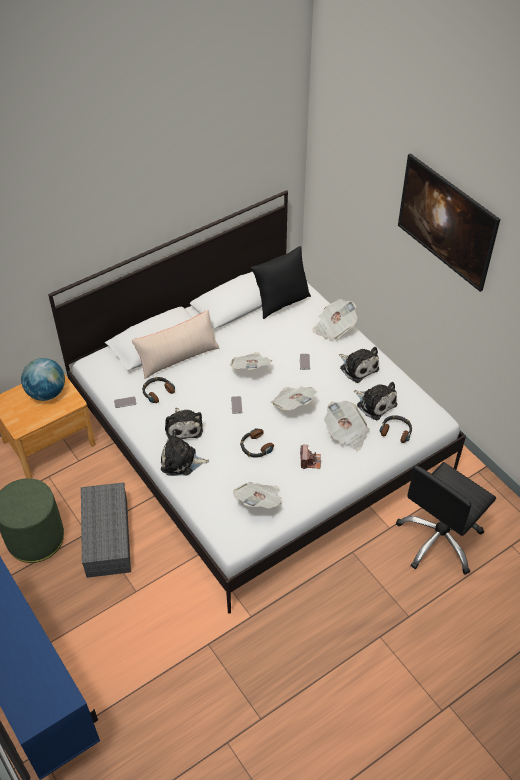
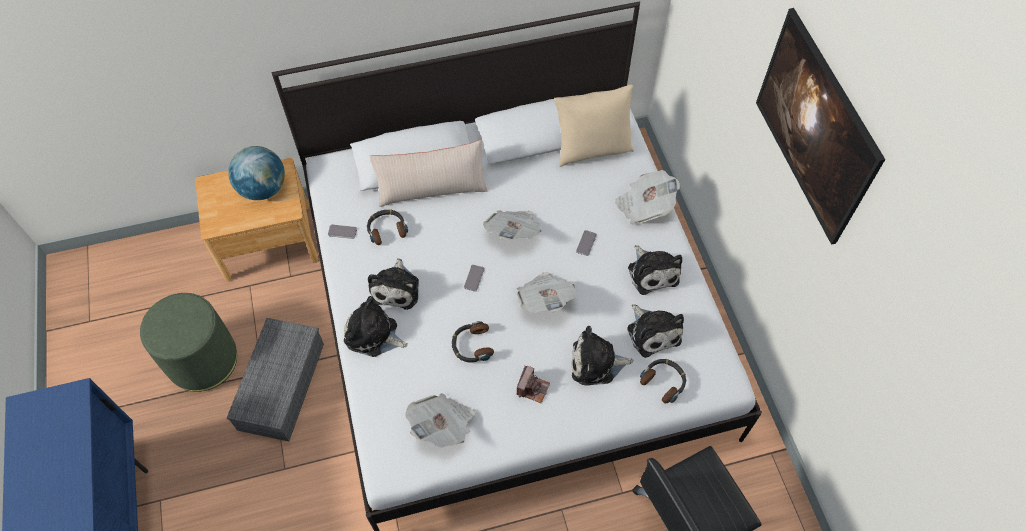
camera: 20 degrees right, 10 degrees up
(281, 302) = (592, 149): black pillow -> beige pillow
(346, 433) = (596, 363): newspaper -> plush toy

